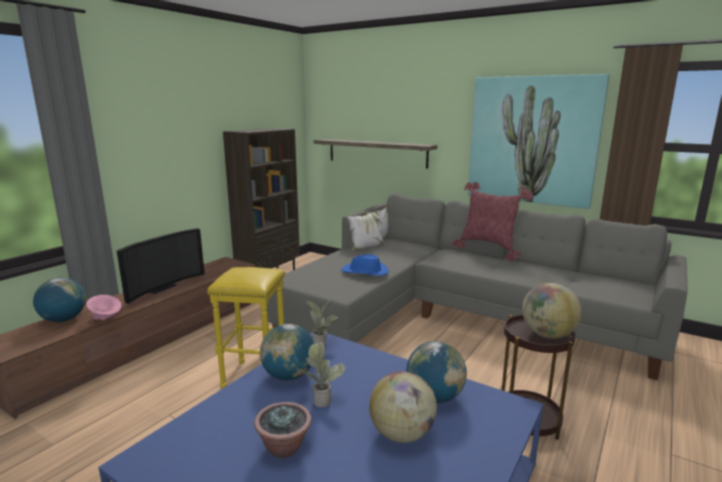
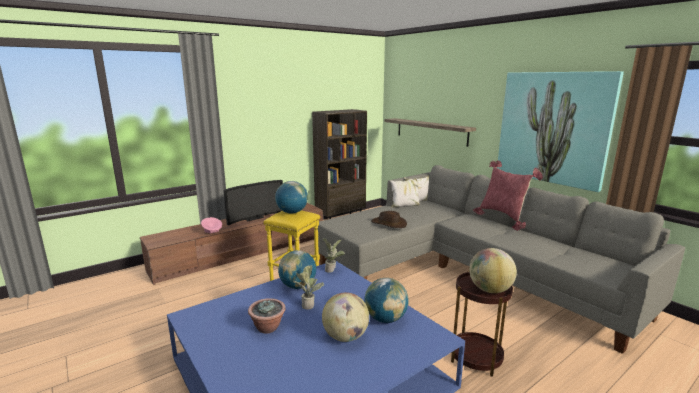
camera: 20 degrees right, 0 degrees up
(64, 319) = (190, 230): globe -> globe (292, 212)
(365, 272) = (388, 224): blue hat -> brown hat

